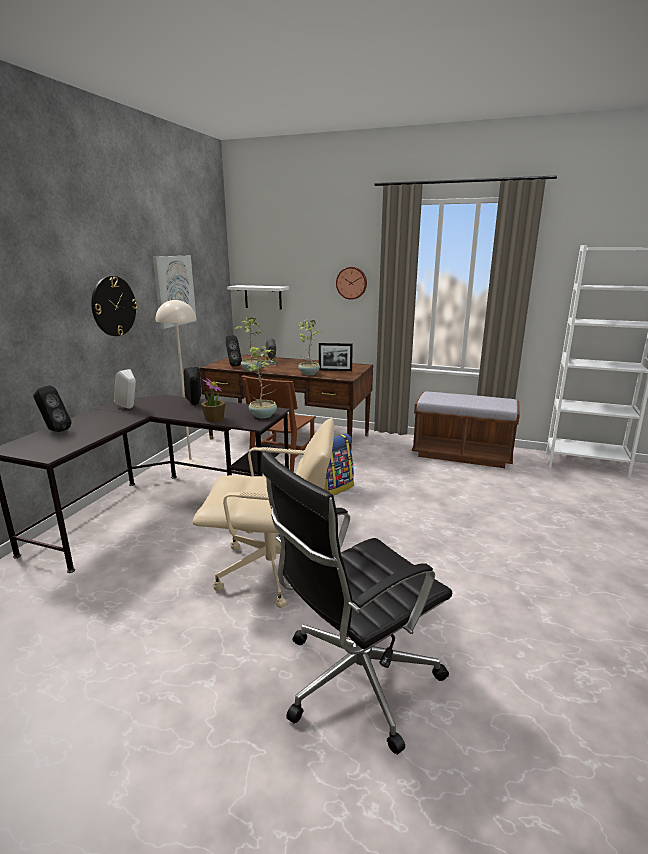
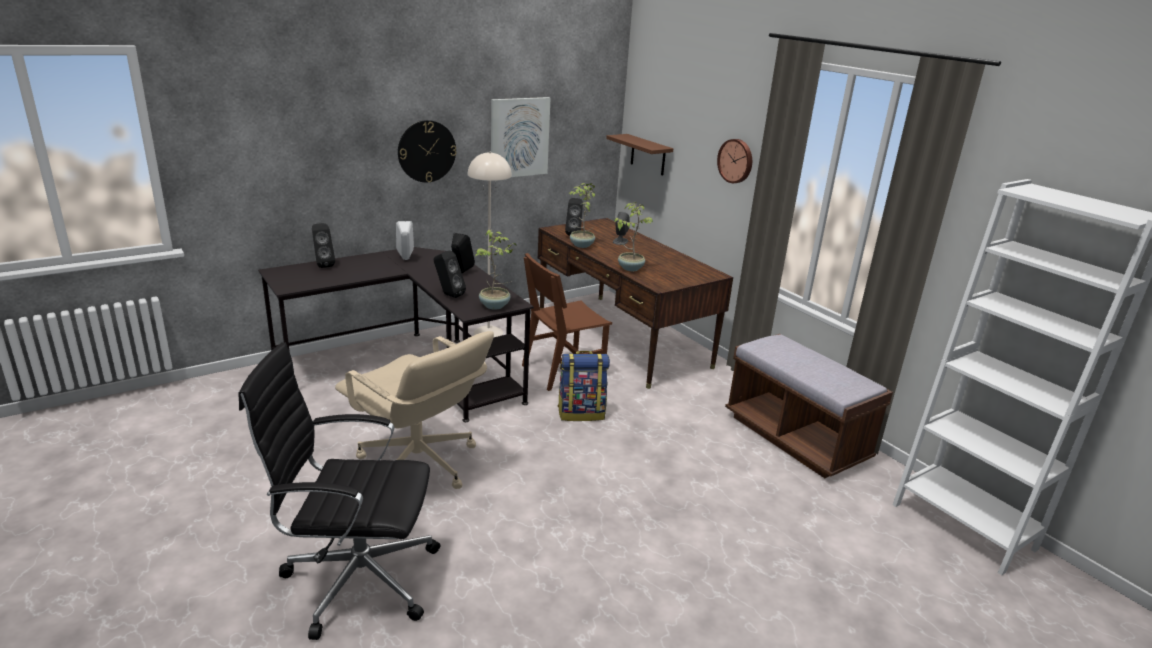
camera: 35 degrees right, 5 degrees up
(214, 419) = (448, 295): potted plant -> black speaker
(263, 297) = (648, 155): white shelf -> brown shelf
(335, 370) = (669, 272): picture frame -> none

